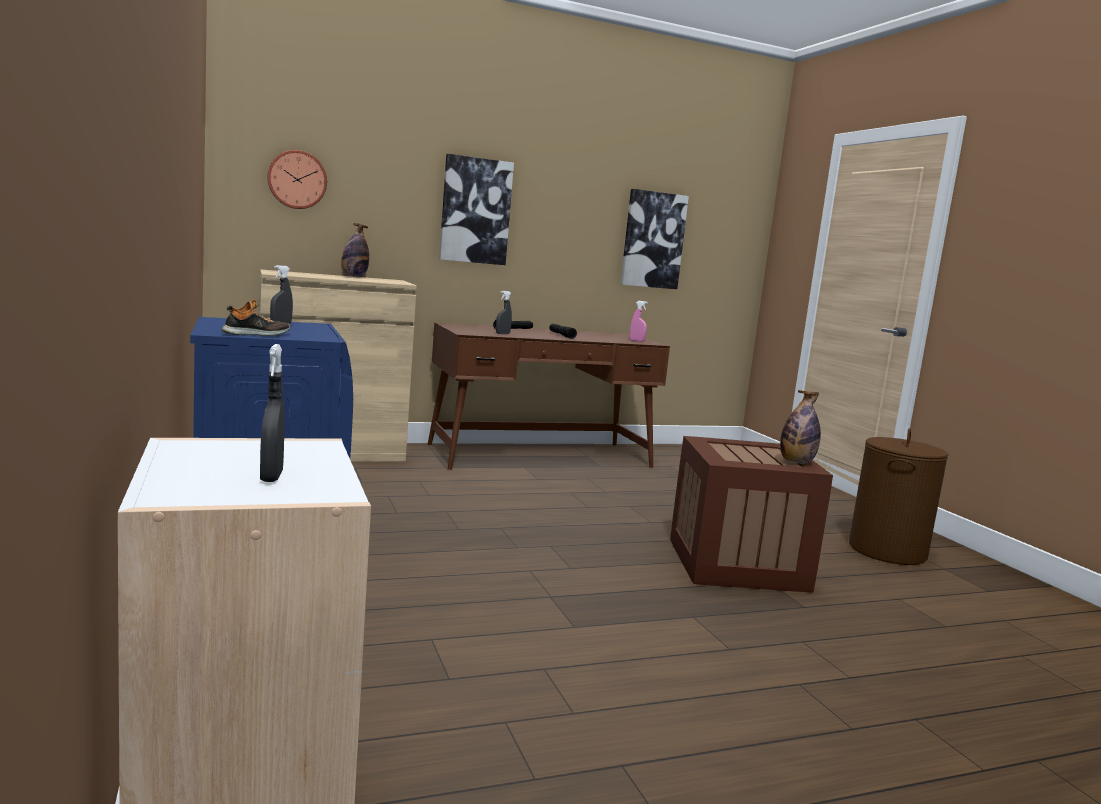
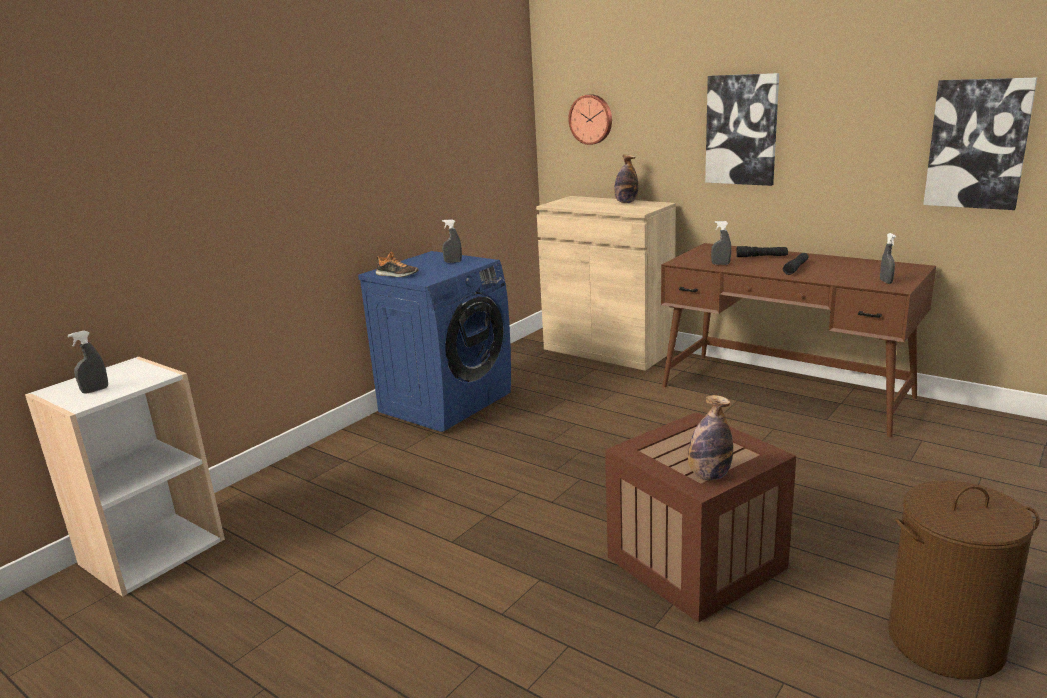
camera: 60 degrees right, 10 degrees up
(636, 341) = (886, 282): pink spray bottle -> grey spray bottle

